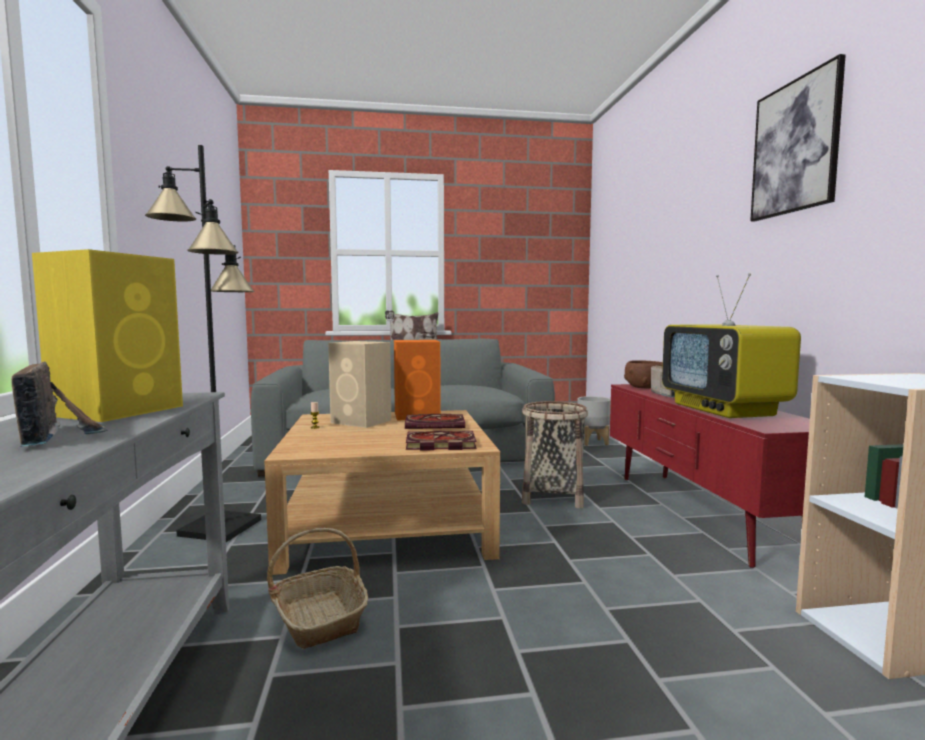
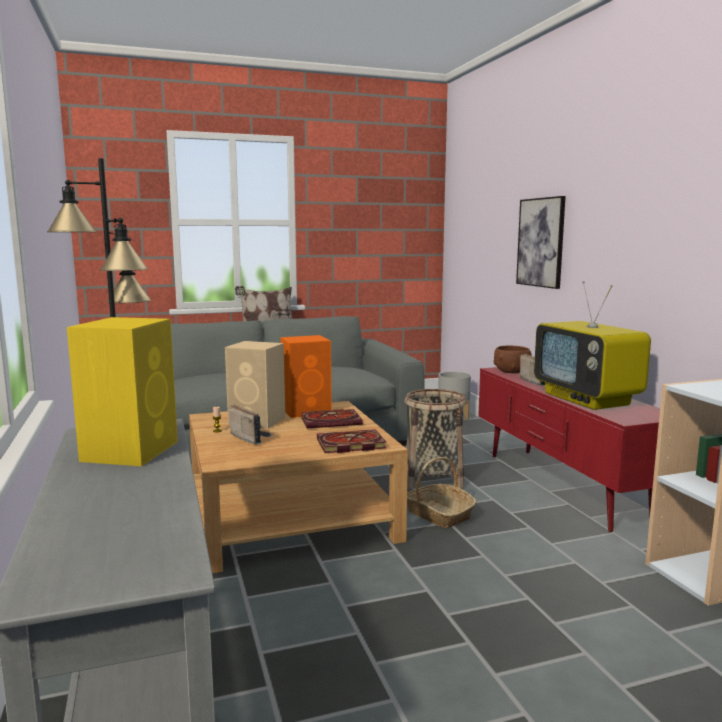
camera: 10 degrees left, 5 degrees up
(61, 435) = (135, 483): radio -> radio (250, 437)
(319, 618) = (275, 606): basket -> basket (438, 514)
(795, 147) = (649, 170): picture -> picture (541, 242)

